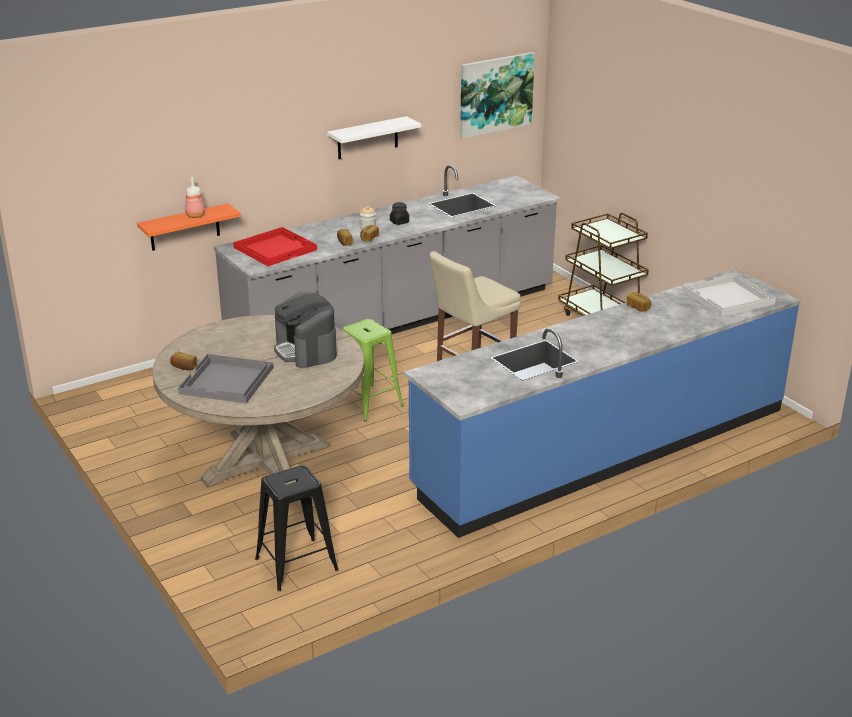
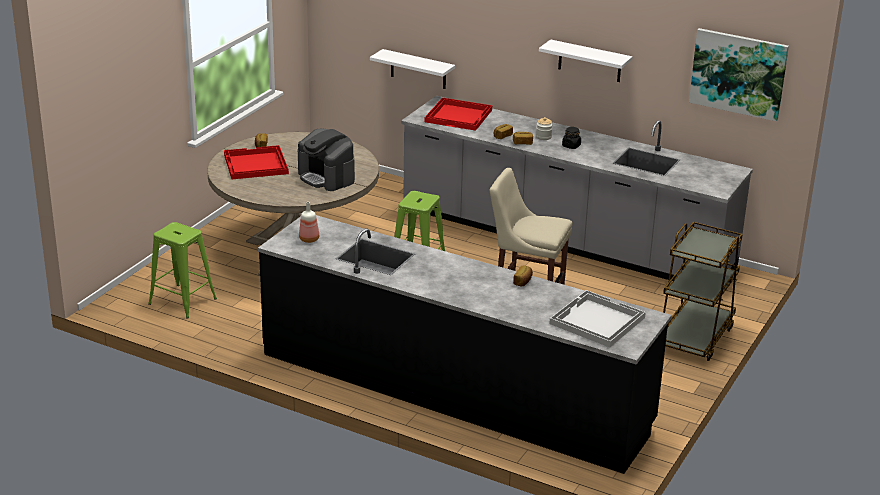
camera: 60 degrees right, 0 degrees up
(184, 227) = (418, 69): orange shelf -> white shelf
(195, 215) = (418, 61): bottle -> bottle (309, 239)
(227, 381) = (255, 164): grey tray -> red tray
(297, 564) = (183, 301): black stool -> green stool
(306, 350) = (326, 177): coffee machine -> coffee machine turned 75 degrees counterclockwise
(603, 448) = (454, 389): blue counter -> black counter

